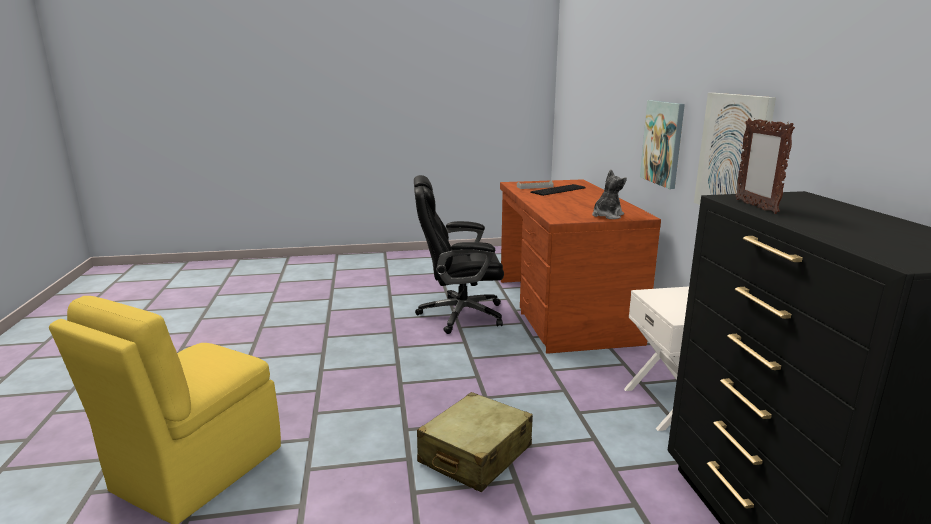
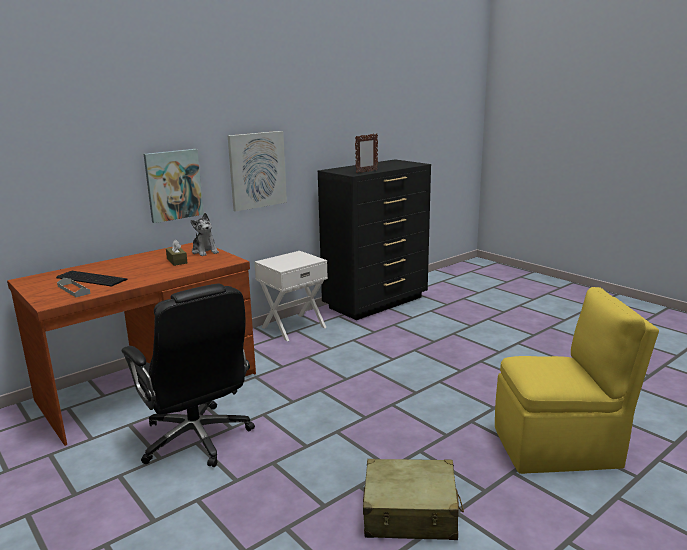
camera: 120 degrees left, 0 degrees up
(475, 455) = (409, 364): beige suitcase -> beige suitcase (410, 513)
(581, 207) = (177, 261): none -> brown tissue box
(607, 216) = (205, 251): plush toy -> plush toy turned 135 degrees counterclockwise

